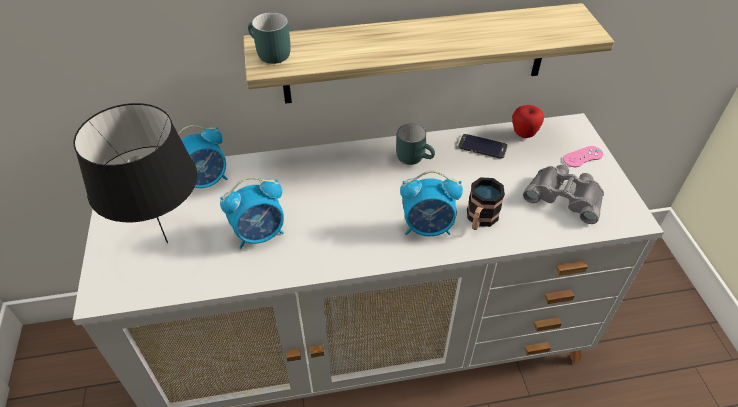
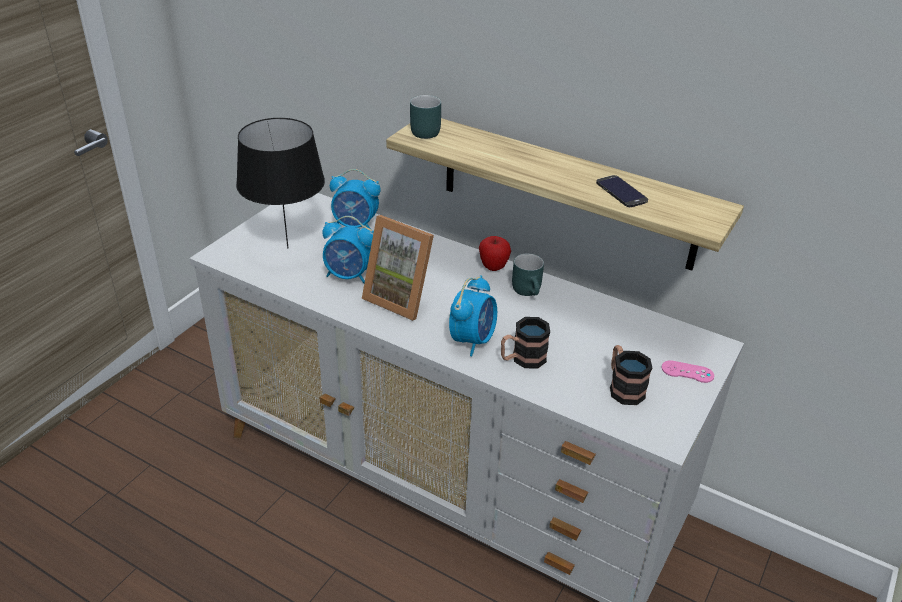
camera: 40 degrees right, 10 degrees down
(329, 226) = (401, 297): none -> picture frame
(428, 228) = (472, 340): alarm clock -> alarm clock turned 105 degrees counterclockwise
(482, 146) = (600, 315): phone -> phone (621, 192)
(524, 134) = (654, 326): apple -> apple (493, 267)
(564, 196) = (623, 387): grey binoculars -> mug

